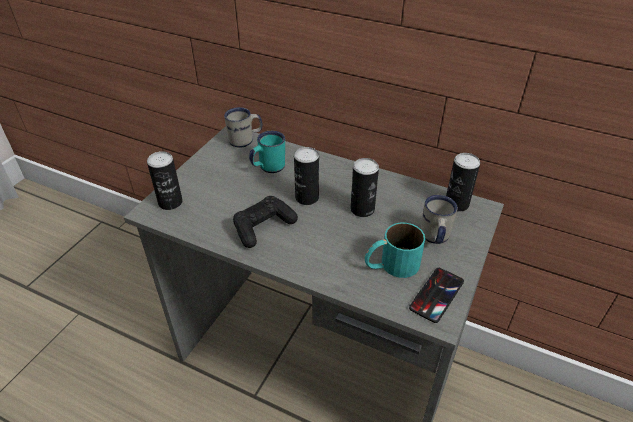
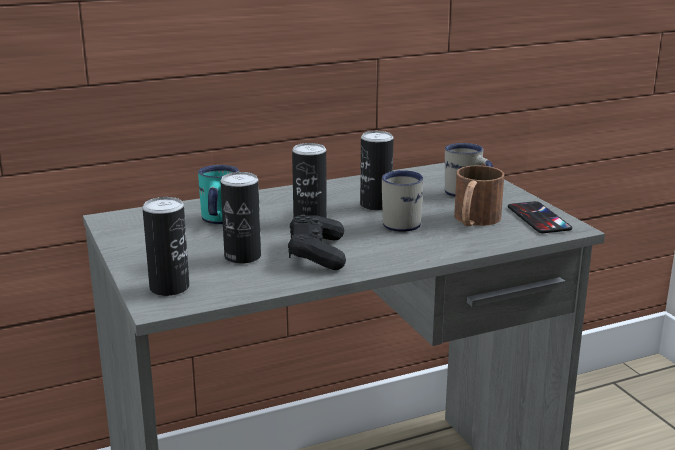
camera: 50 degrees left, 20 degrees down
(245, 140) = (141, 215): white mug -> white mug (405, 222)
(391, 265) = (474, 221): turquoise mug -> brown mug
(456, 204) = (437, 172): can -> can (242, 257)

